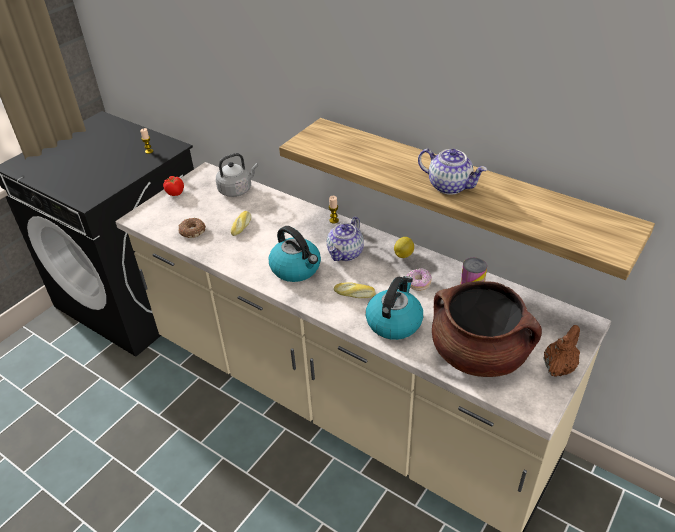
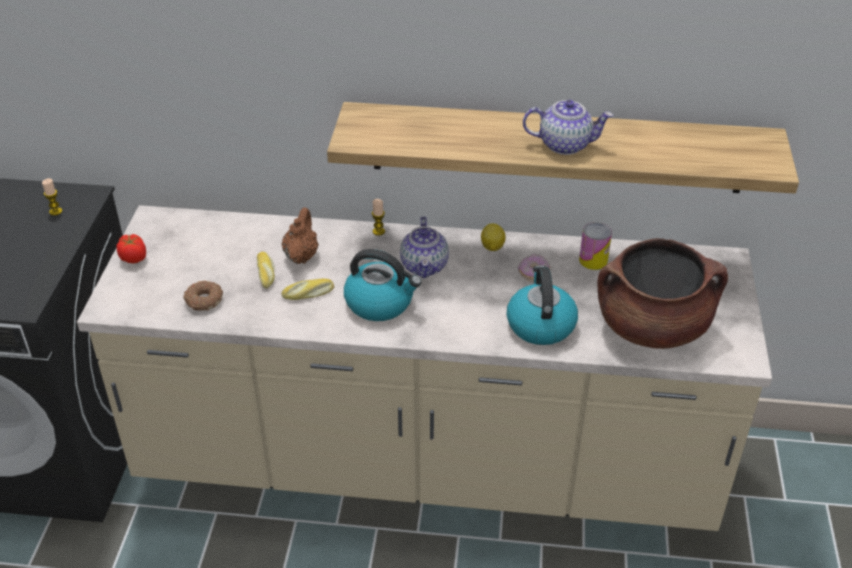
camera: 30 degrees left, 0 degrees up
(237, 190) = (219, 229): grey kettle -> none
(354, 294) = (472, 309): bread -> bread (308, 294)
(559, 366) = (734, 311): brown teapot -> brown teapot (301, 255)

